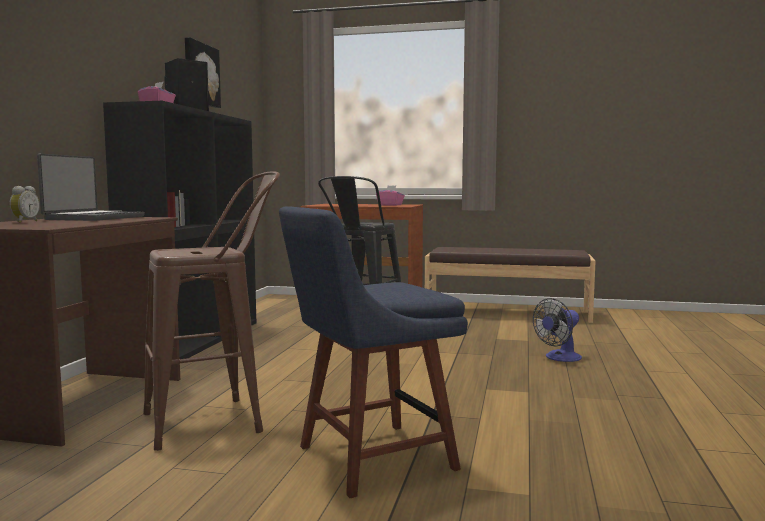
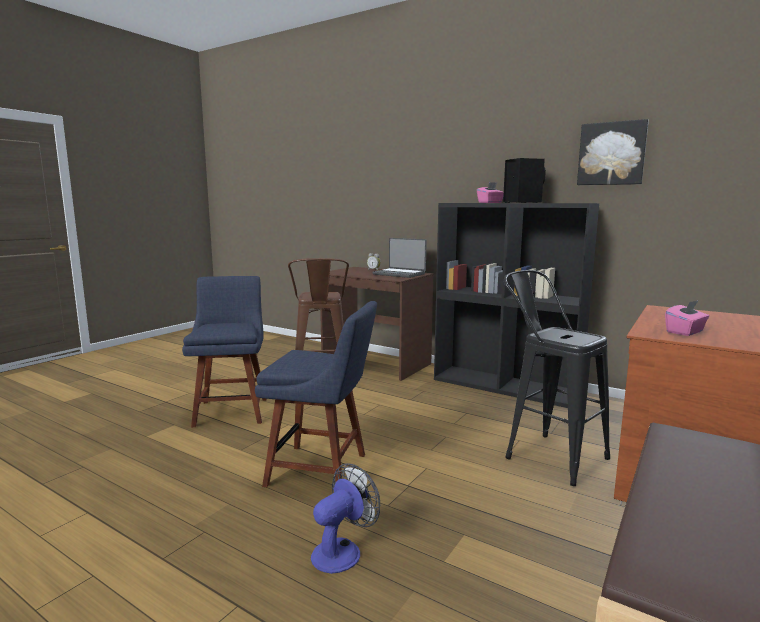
camera: 110 degrees right, 5 degrees up
(472, 378) = (322, 470): none -> blue chair
(559, 358) = (342, 550): fan -> fan turned 60 degrees clockwise

